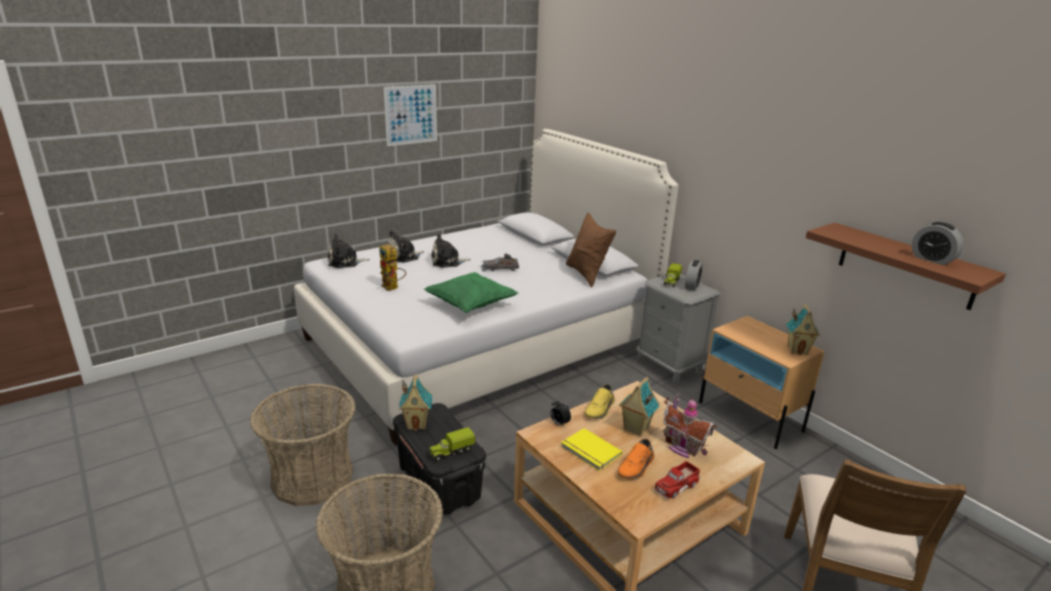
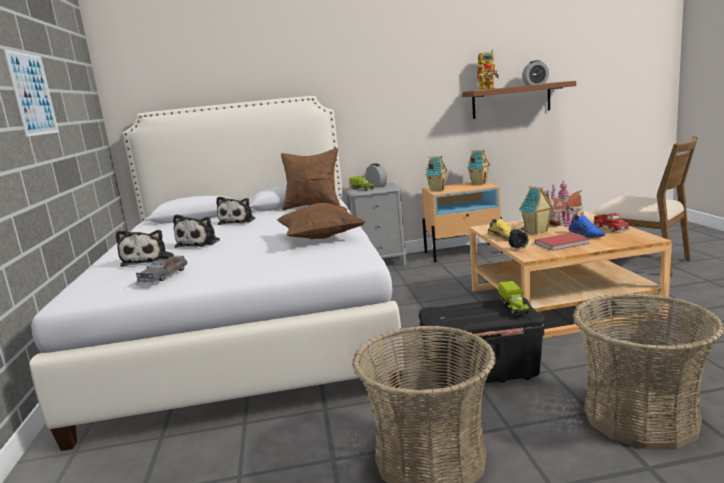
camera: 60 degrees left, 10 degrees down
(345, 262) = (100, 287): plush toy -> plush toy (238, 221)
(393, 288) = (227, 265): toy robot -> toy robot (489, 89)
(417, 424) = (455, 319): toy house -> toy house (437, 190)
(470, 305) = (321, 238): green pillow -> brown pillow
(499, 268) = (253, 227): grey toy car -> grey toy car (162, 276)
(590, 451) = (563, 244): yellow book -> red book
(636, 467) = (587, 234): orange shoe -> blue shoe

